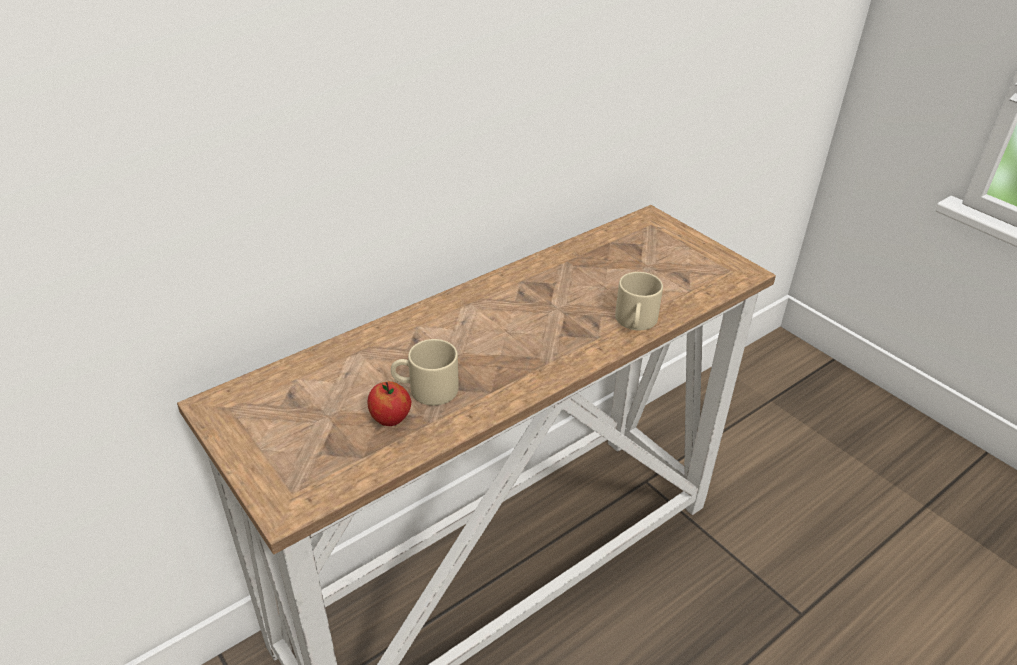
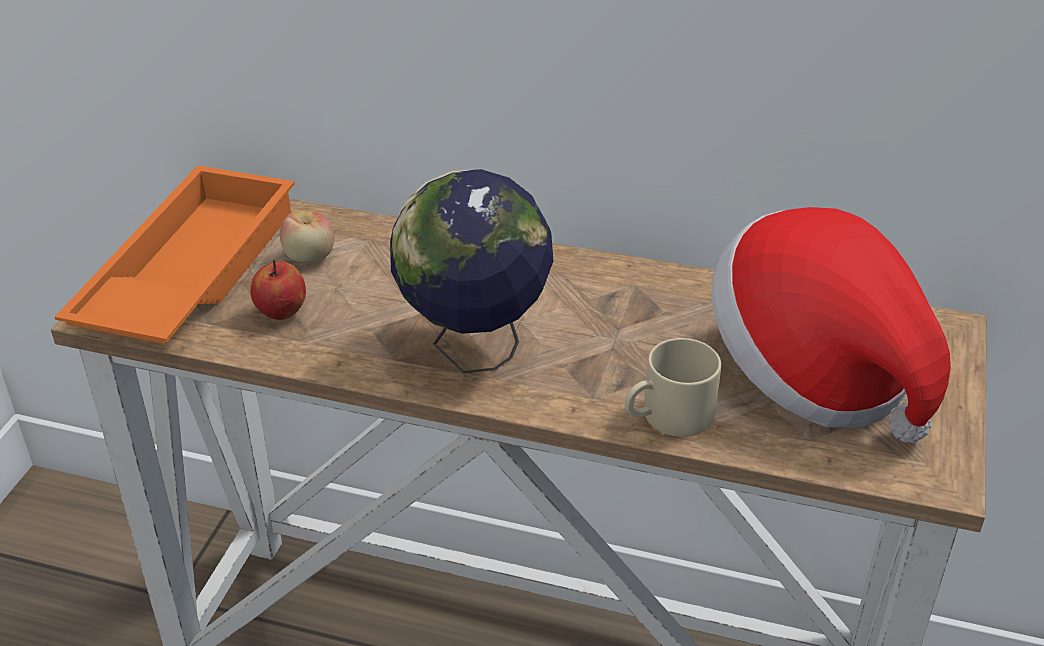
camera: 55 degrees right, 0 degrees up
(291, 445) = (187, 272): none -> orange tray
(346, 383) = (309, 257): none -> apple
(425, 390) = (350, 312): beige mug -> none
(515, 359) = (474, 349): none -> globe
(645, 265) = (815, 372): none -> hat

